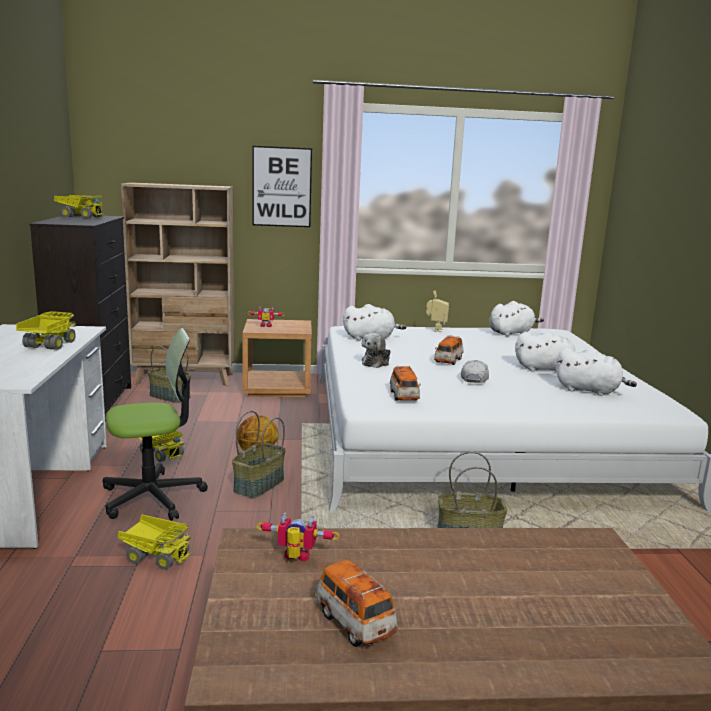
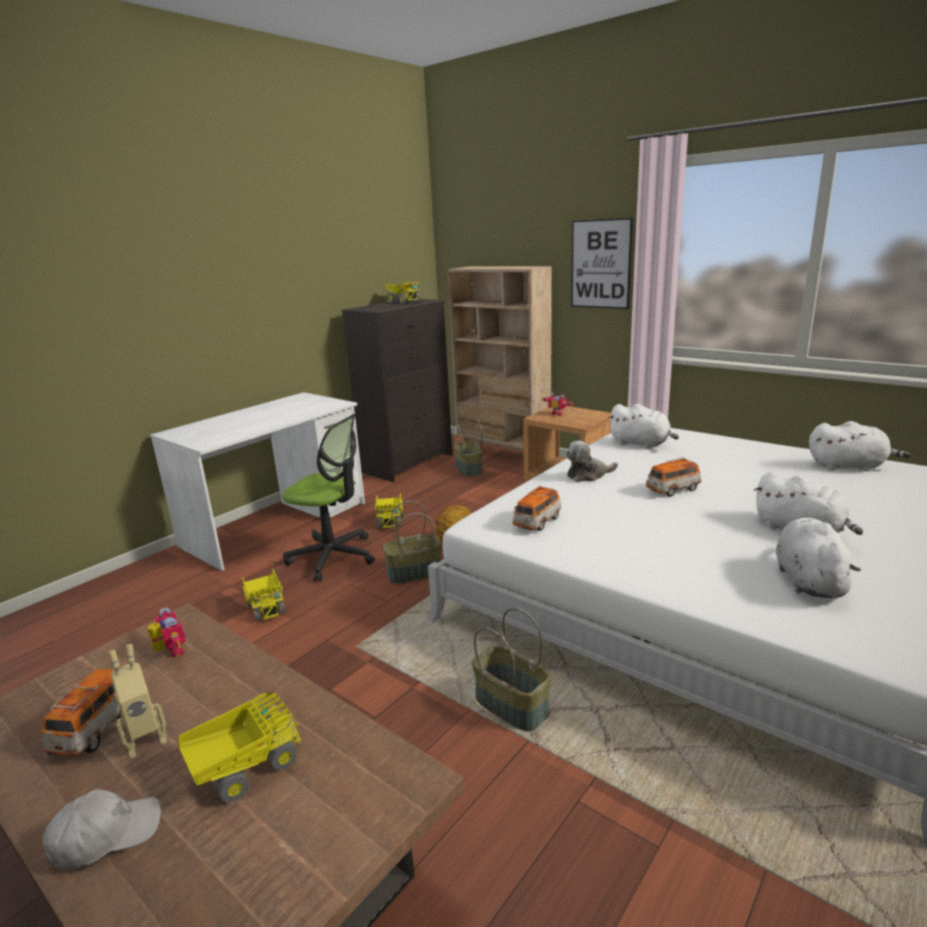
camera: 45 degrees right, 5 degrees up
(48, 345) = (287, 415): toy truck -> toy truck (245, 768)
(435, 330) = (743, 445): toy robot -> toy robot (146, 740)
(474, 378) = (660, 520): white cap -> white cap (106, 835)
(590, 391) = (808, 580): white plush toy -> white plush toy turned 150 degrees counterclockwise

